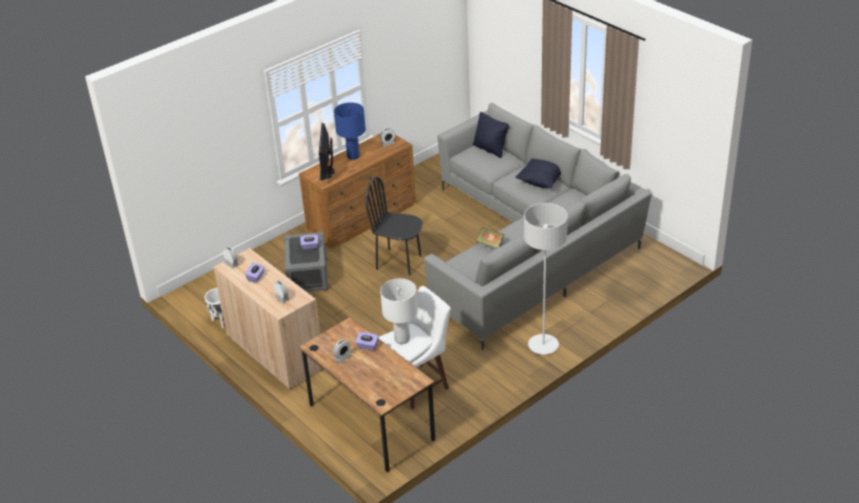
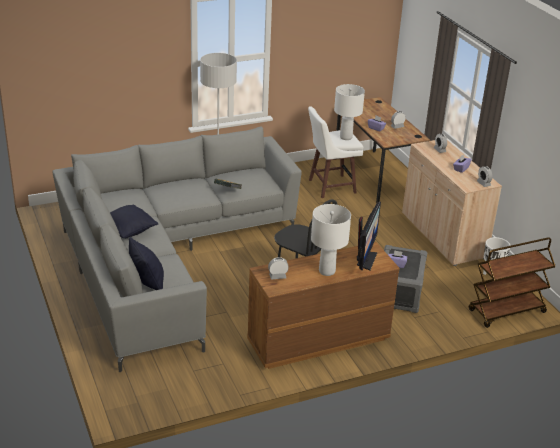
camera: 165 degrees left, 5 degrees down
(209, 283) = (506, 312): none -> brown cart
(353, 156) = (327, 271): blue table lamp -> white table lamp

